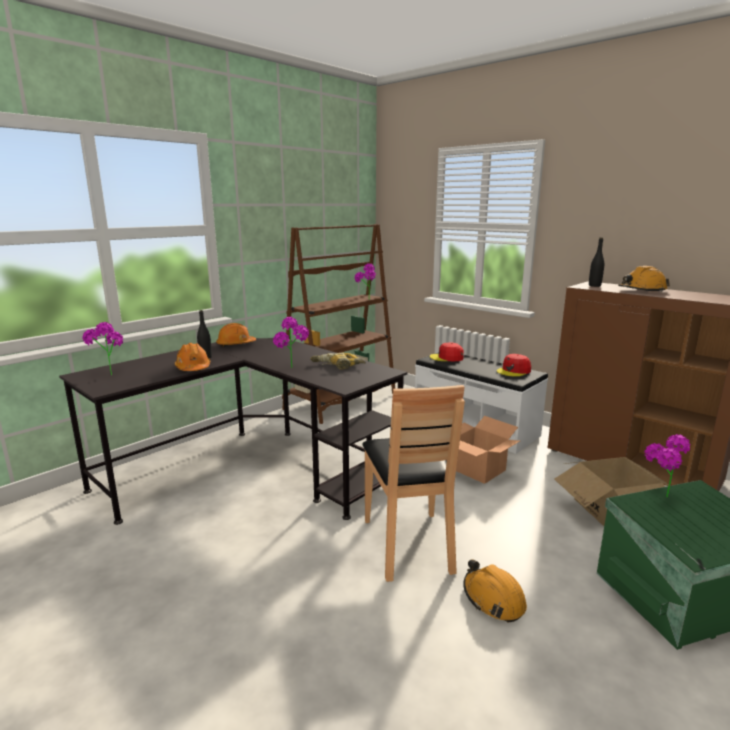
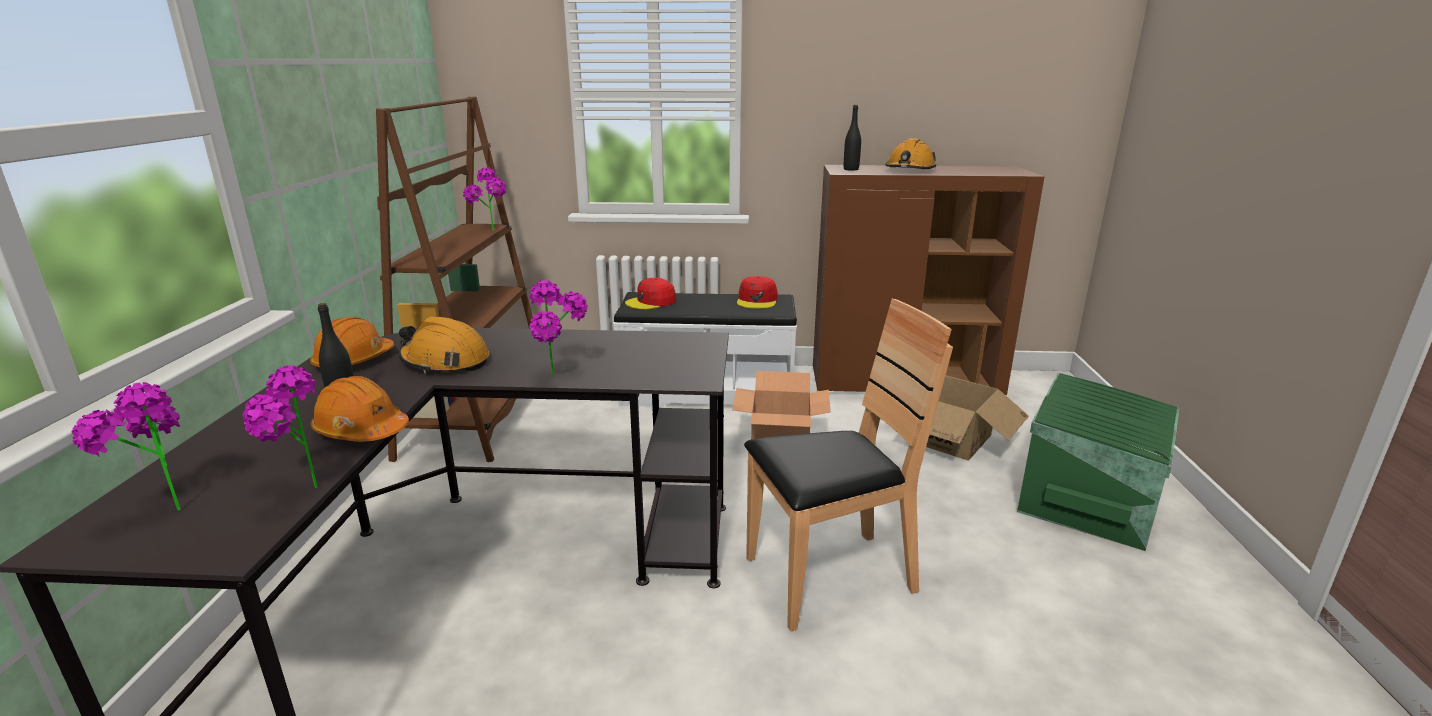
camera: 40 degrees left, 5 degrees up
(337, 366) = (618, 350): power drill -> none
(409, 544) = (829, 577): brown chair -> brown chair turned 60 degrees counterclockwise
(493, 599) = (981, 591): orange hard hat -> orange hard hat (445, 361)
(658, 497) = (1062, 403): potted plant -> potted plant (297, 494)

